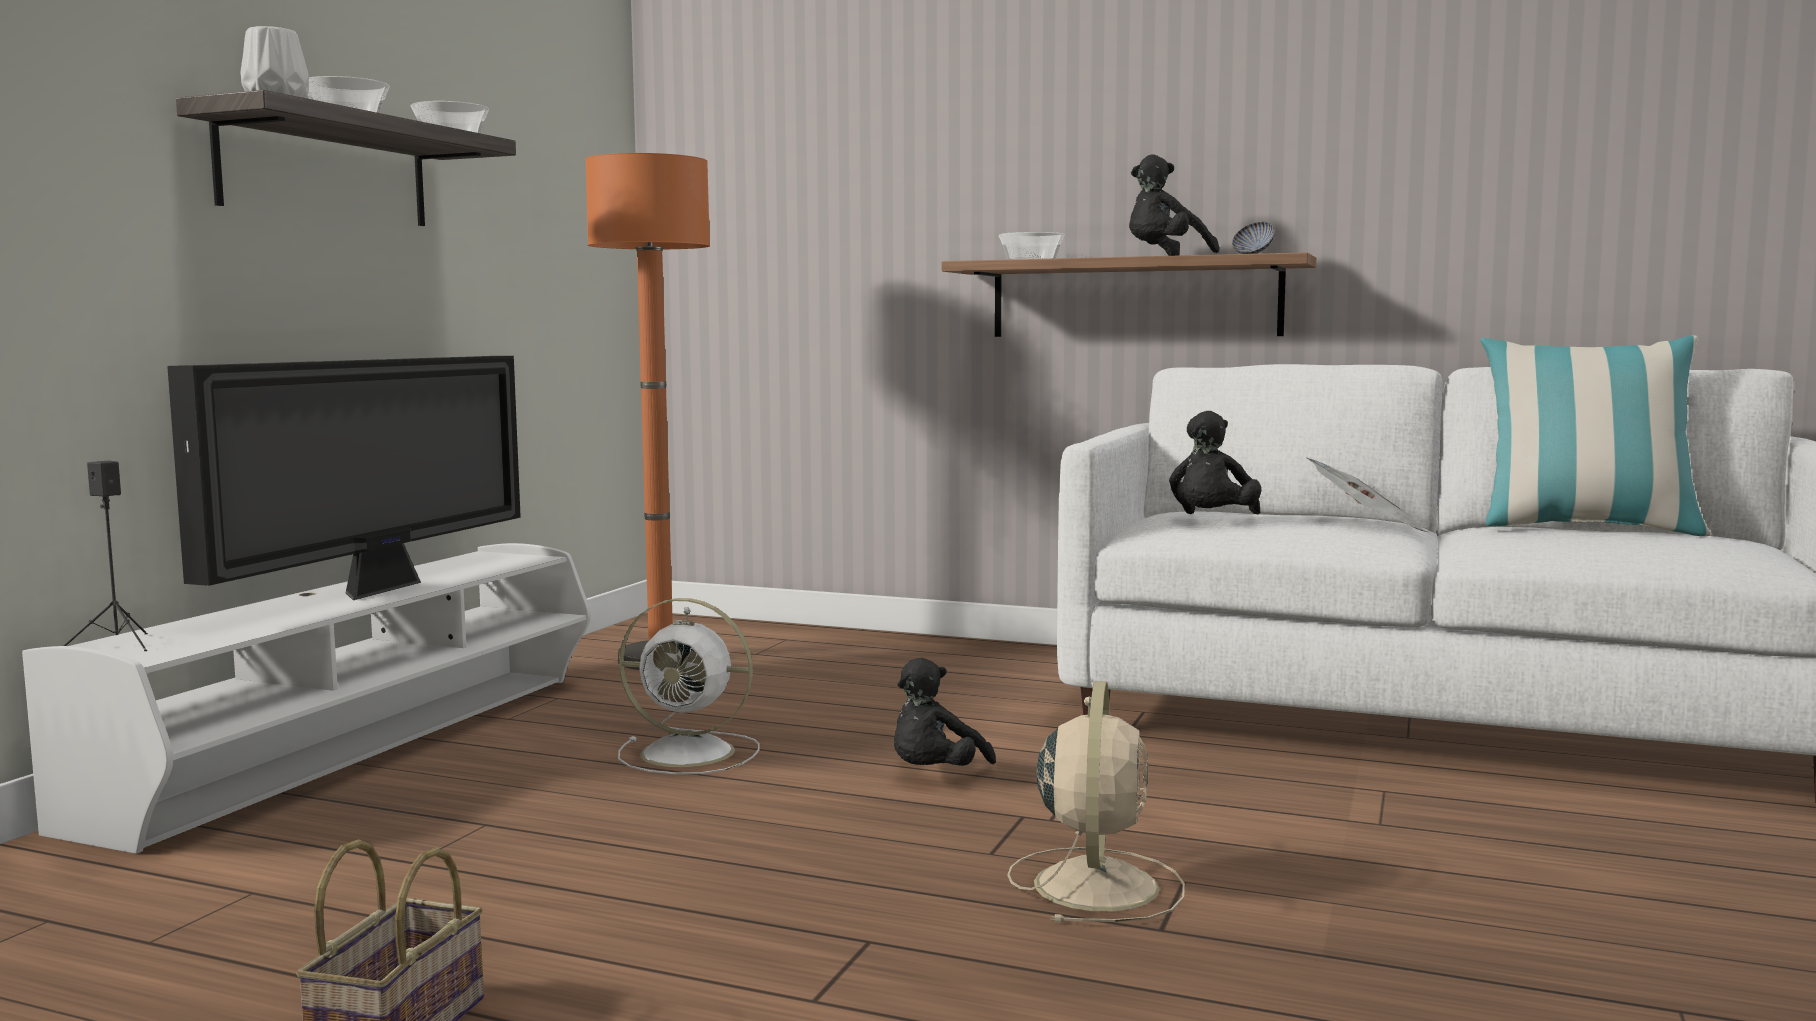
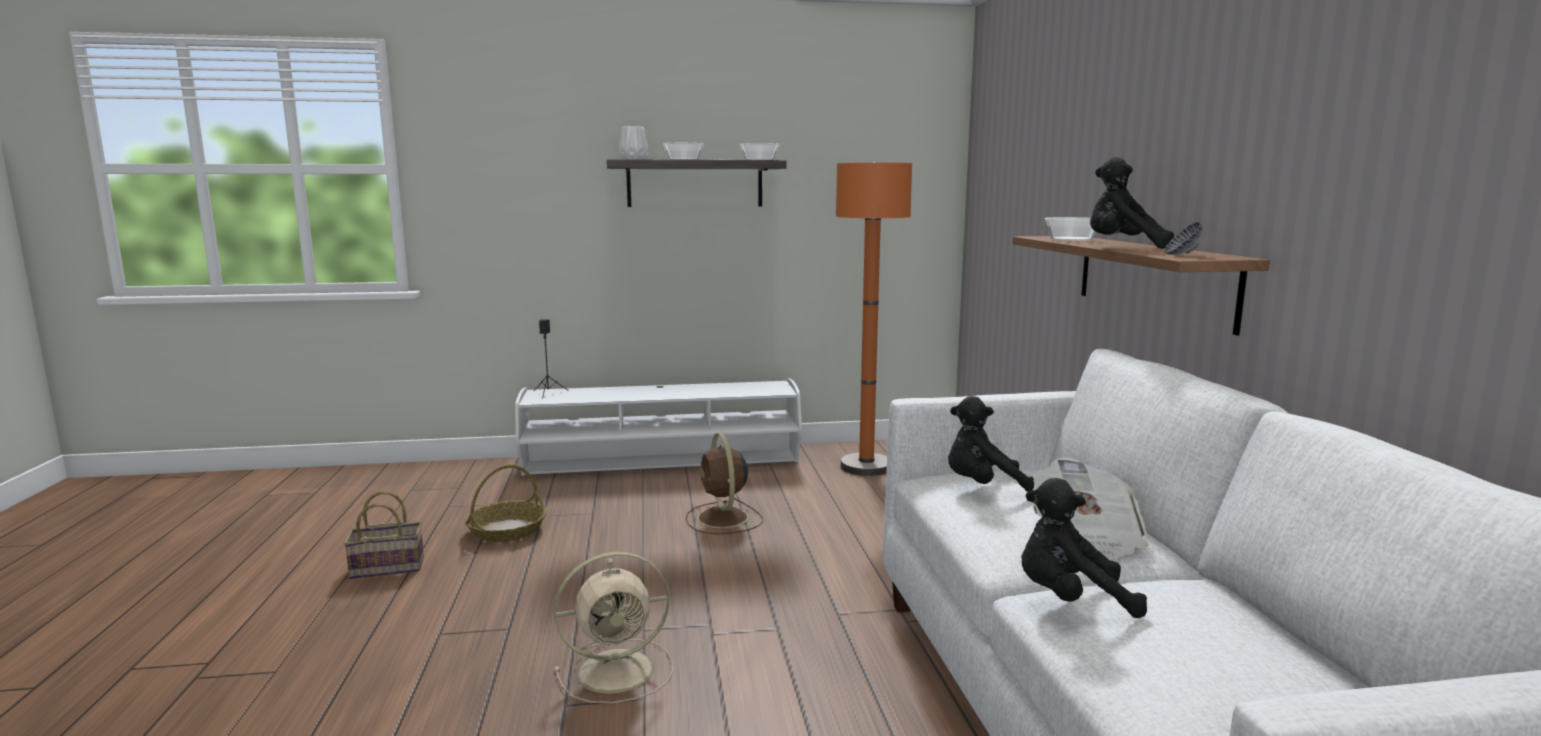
camera: 60 degrees right, 5 degrees up
(382, 589) = (682, 391): television -> none
(423, 898) = (507, 530): none -> basket
(692, 753) = (723, 519): white fan -> brown fan
(934, 775) = (754, 583): black plush toy -> black plush toy (1070, 600)
(1586, 528) = (1268, 636): pillow -> none

